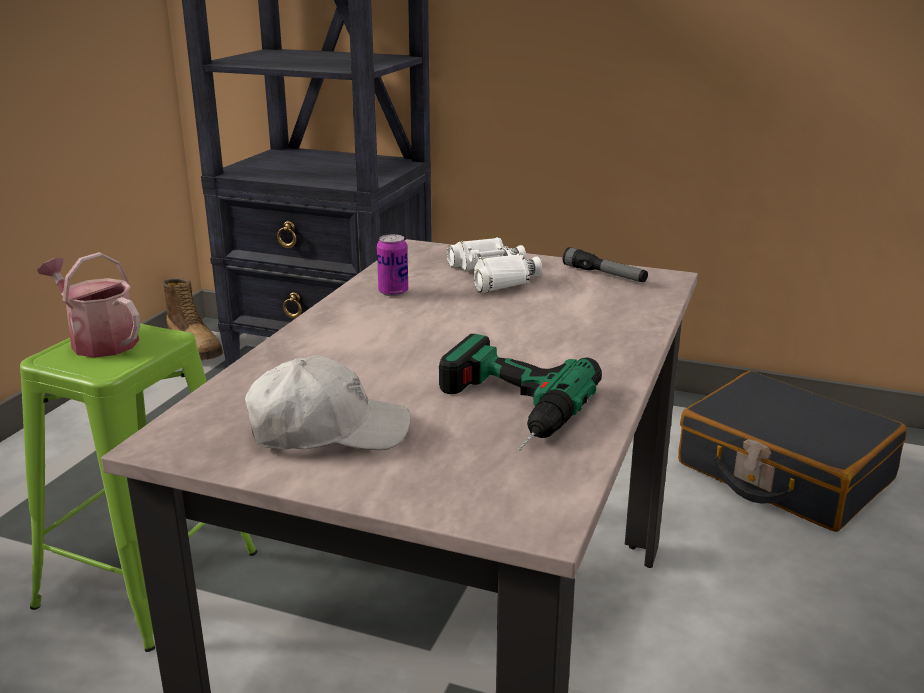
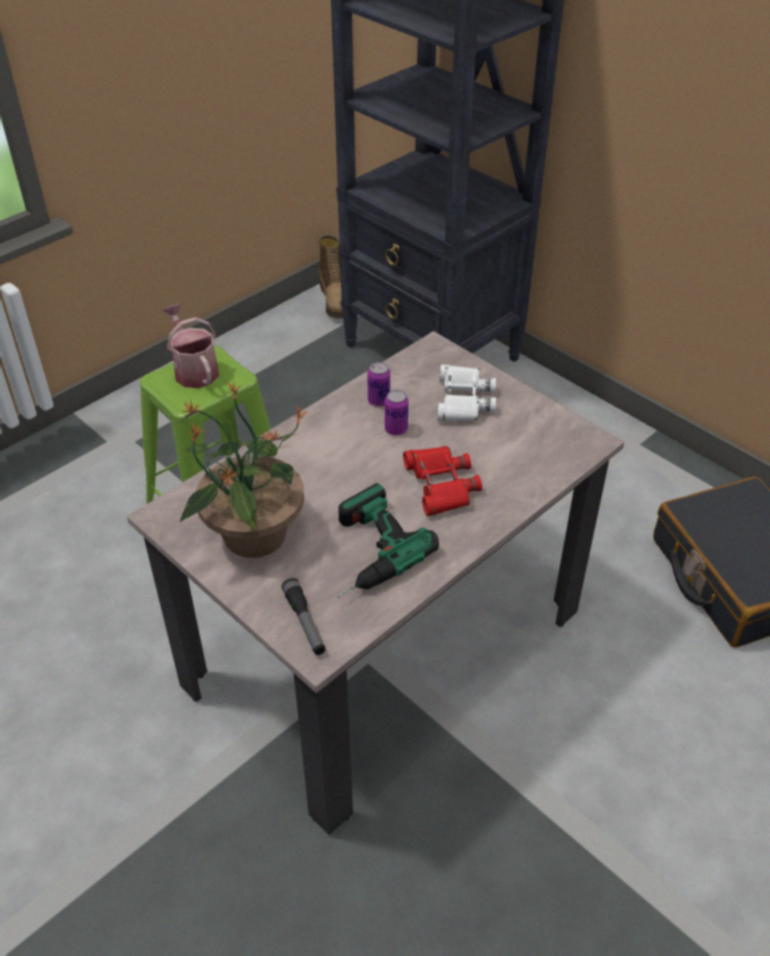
camera: 25 degrees right, 20 degrees up
(327, 431) = (252, 535): white cap -> potted plant
(437, 308) = (396, 429): none -> can
(538, 337) = (440, 485): none -> red binoculars
(604, 274) = (547, 423): flashlight -> flashlight (305, 622)

